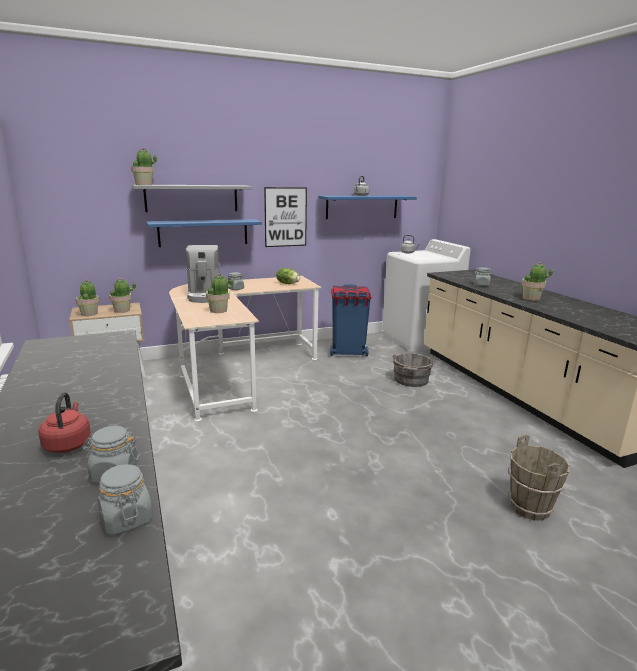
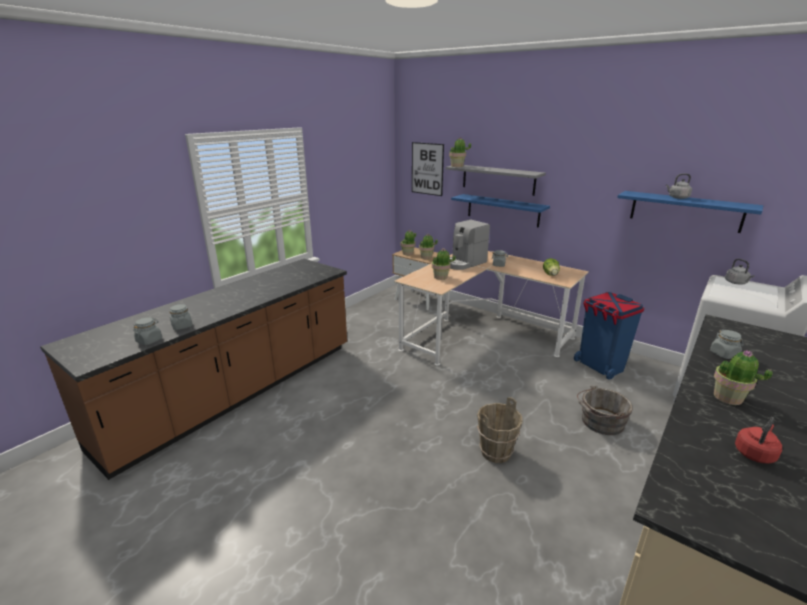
camera: 60 degrees right, 5 degrees up
(68, 444) = (203, 308): red kettle -> red kettle (755, 453)
(285, 217) = (582, 208): picture -> picture (427, 169)
(530, 508) = (447, 566): brown bucket -> brown bucket (496, 452)

